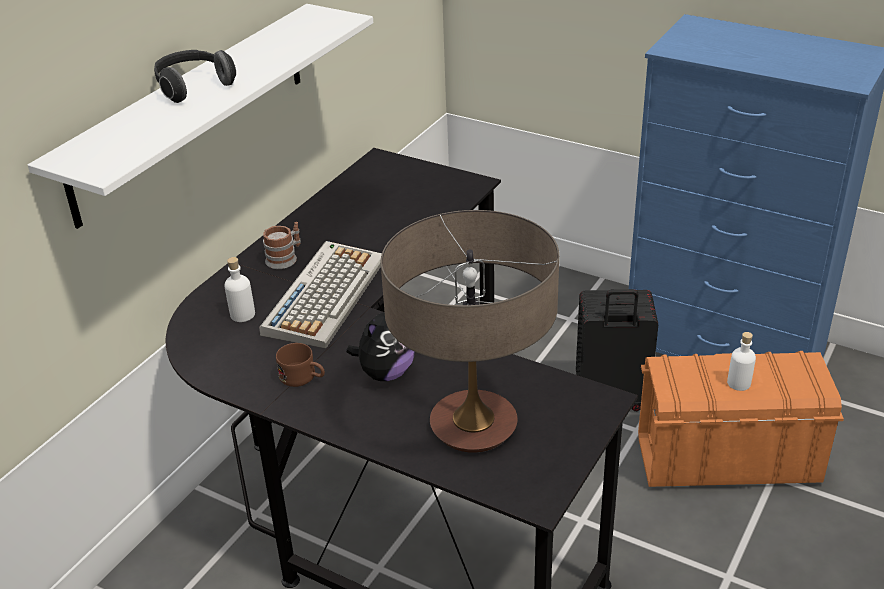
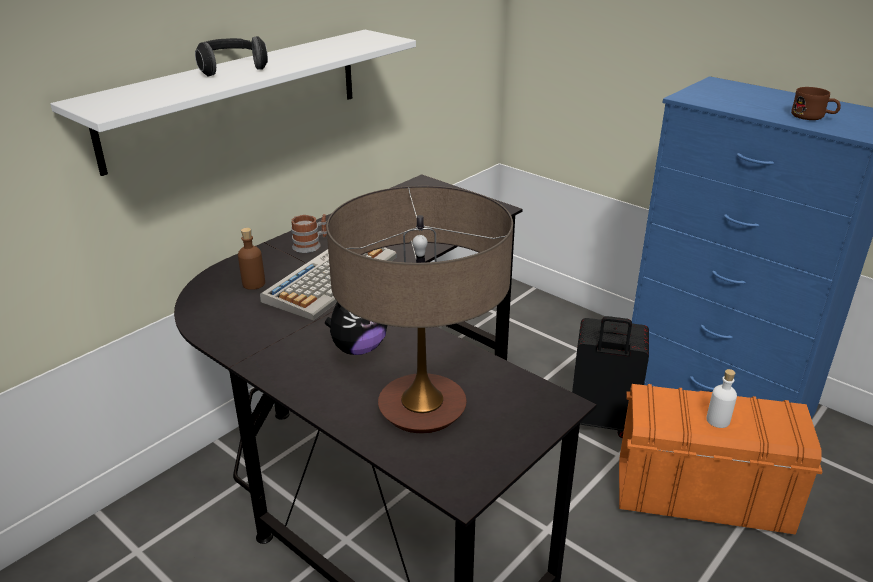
camera: 10 degrees right, 5 degrees down
(242, 314) = (253, 284): white bottle -> brown bottle
(303, 378) = (281, 342): brown mug -> brown mug (813, 117)

